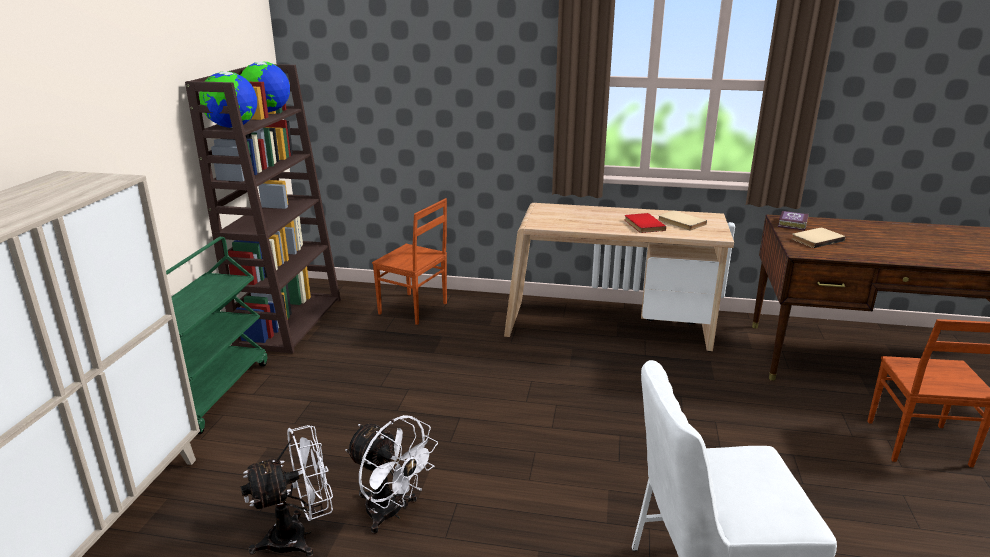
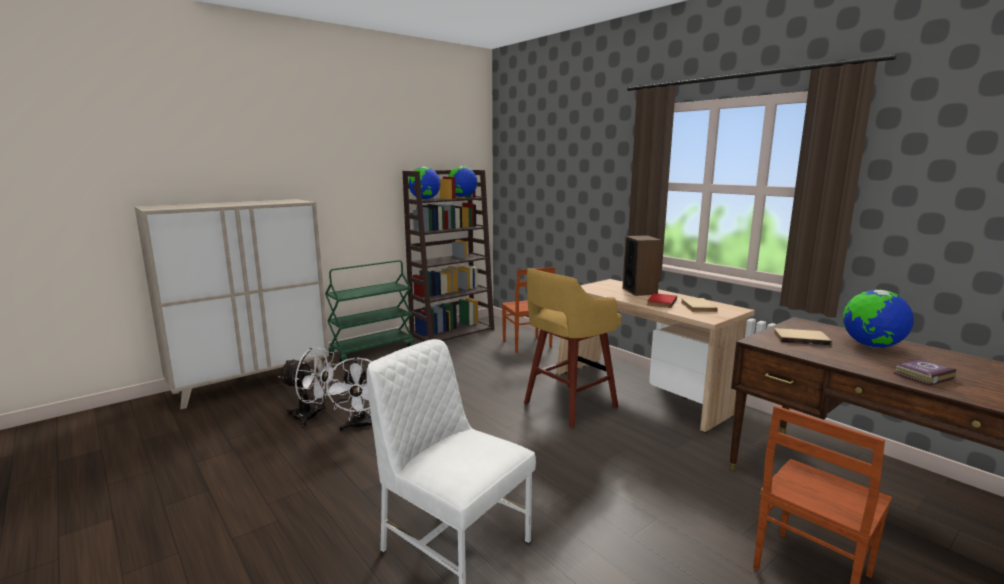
camera: 40 degrees right, 10 degrees down
(570, 373) = (568, 406): none -> yellow stool
(596, 214) = (639, 291): none -> speaker
(791, 224) = (803, 326): book -> book (921, 376)
(862, 232) = (871, 346): none -> globe

